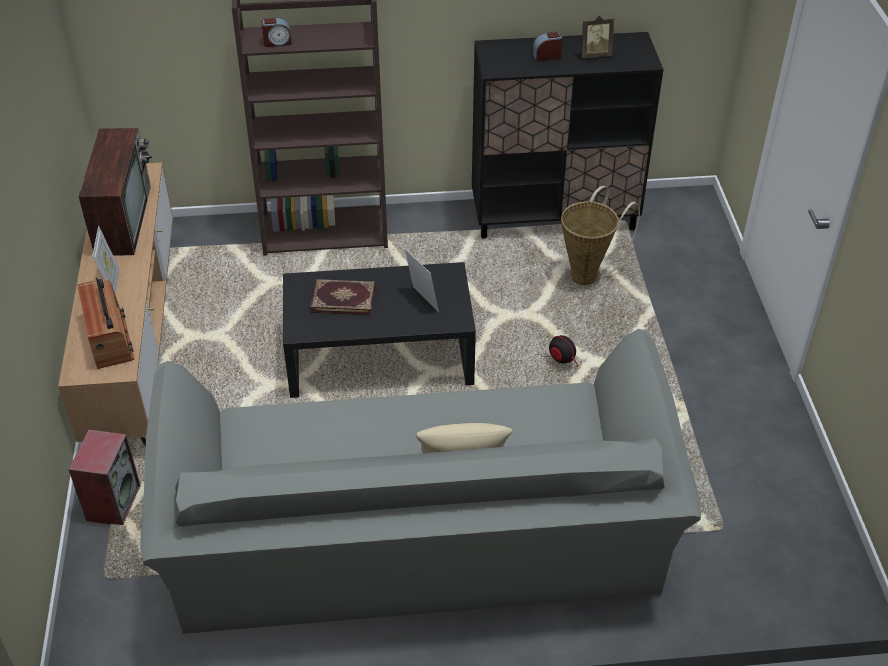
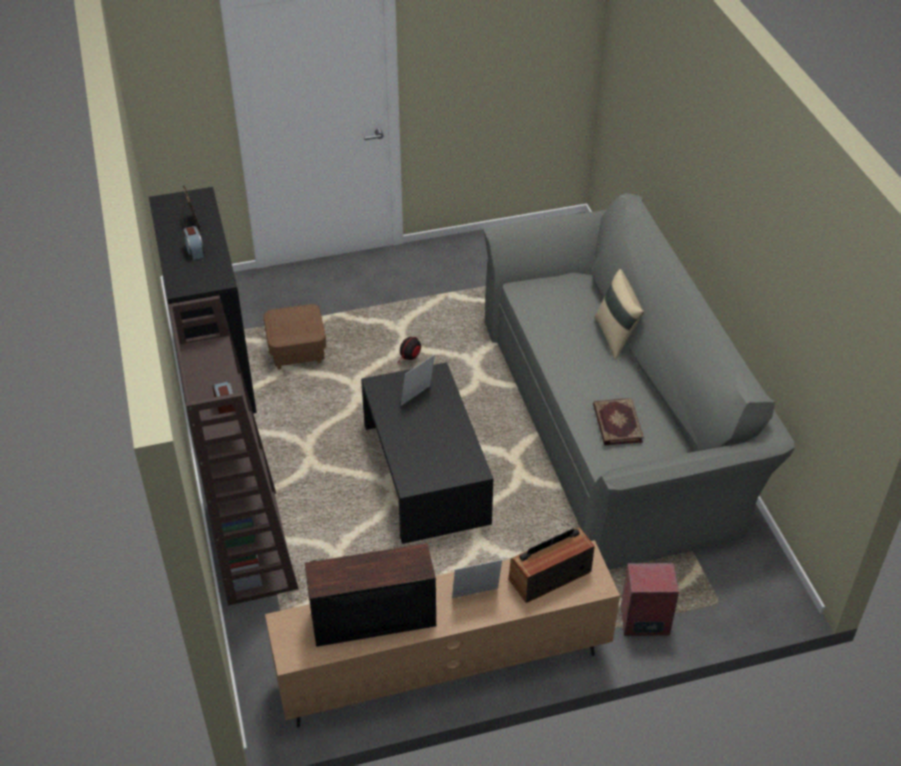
camera: 100 degrees left, 0 degrees up
(343, 298) = (426, 448): book -> book (616, 424)
(588, 274) = (297, 352): basket -> brown ottoman

